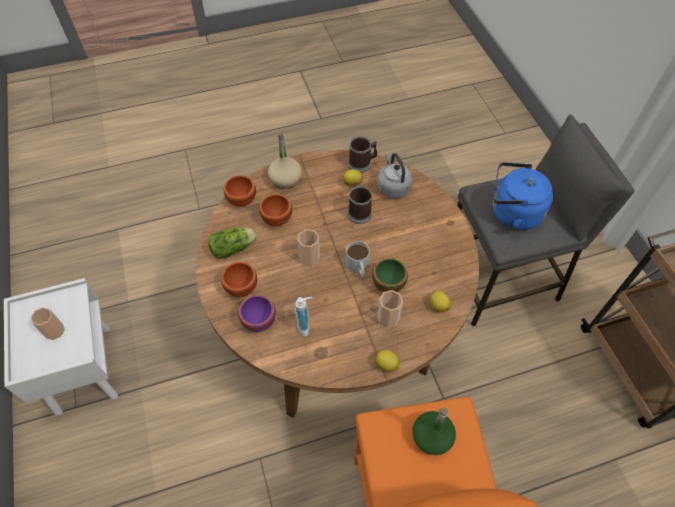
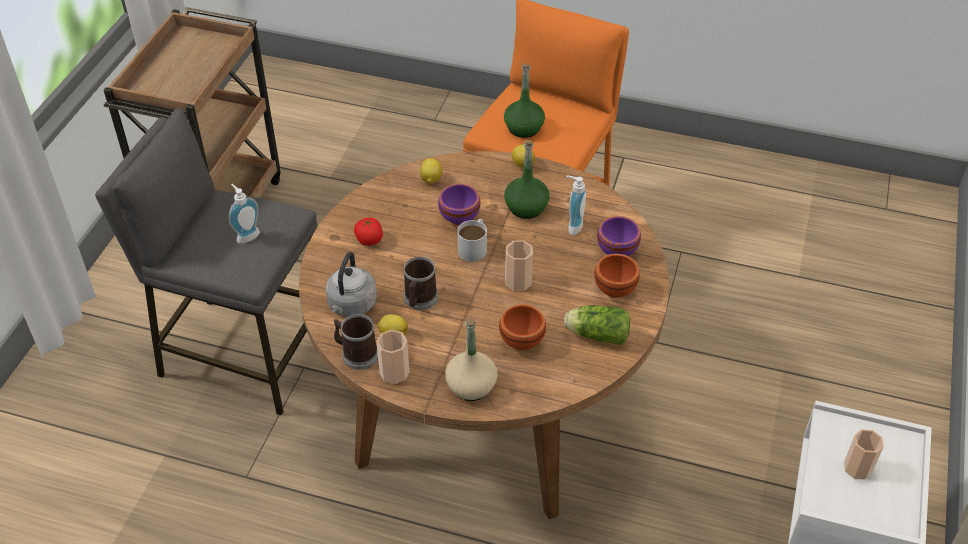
camera: 145 degrees left, 10 degrees down
(243, 200) = (547, 387): brown bowl -> none
(350, 322) = (526, 207): none -> green bottle
(387, 284) = (460, 218): green bowl -> purple bowl
(388, 318) = (487, 193): cup -> cup (394, 372)
(427, 233) = (369, 240): none -> tomato
(512, 213) = (246, 235): blue kettle -> soap dispenser

